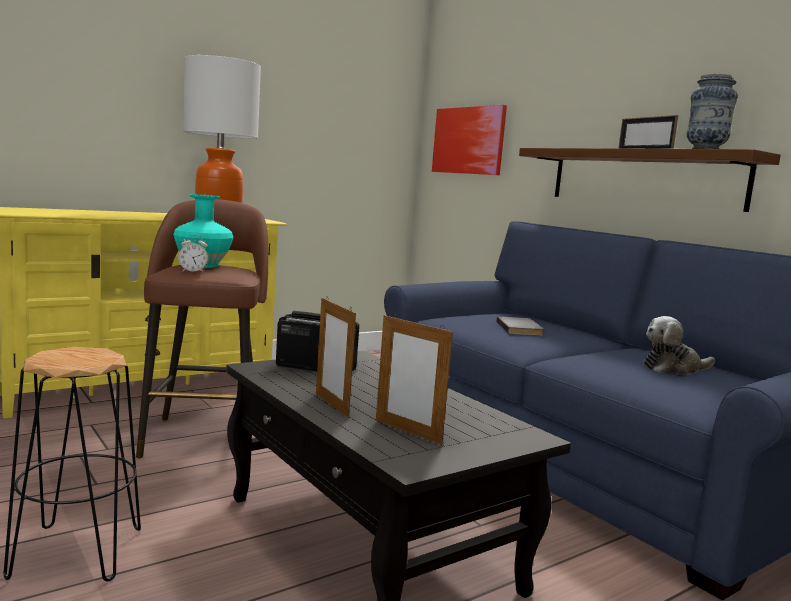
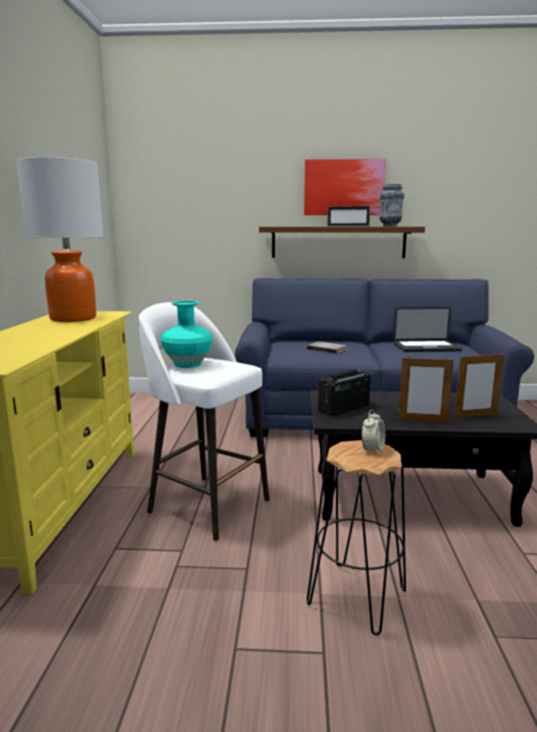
camera: 50 degrees left, 5 degrees up
(193, 272) = (218, 371): alarm clock -> alarm clock (372, 449)
(204, 437) = (206, 505): brown stool -> white stool
(468, 140) = (178, 218): picture -> picture (343, 187)
(673, 368) = (426, 347): plush toy -> laptop

